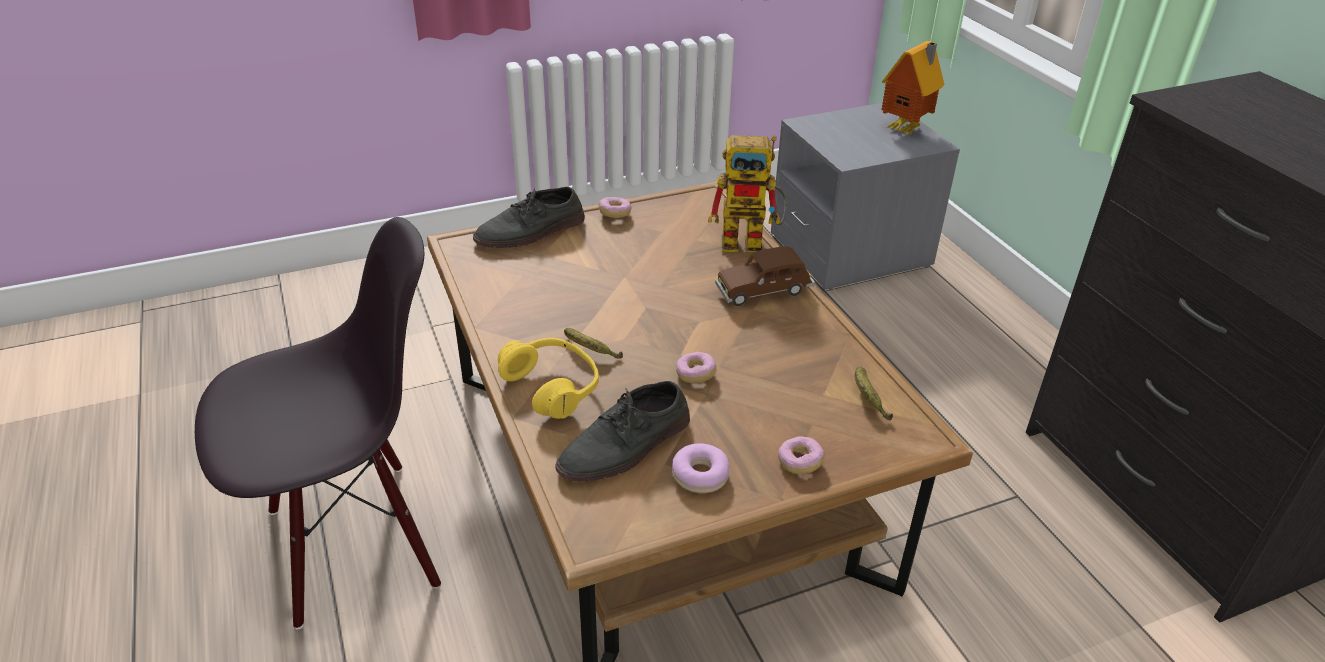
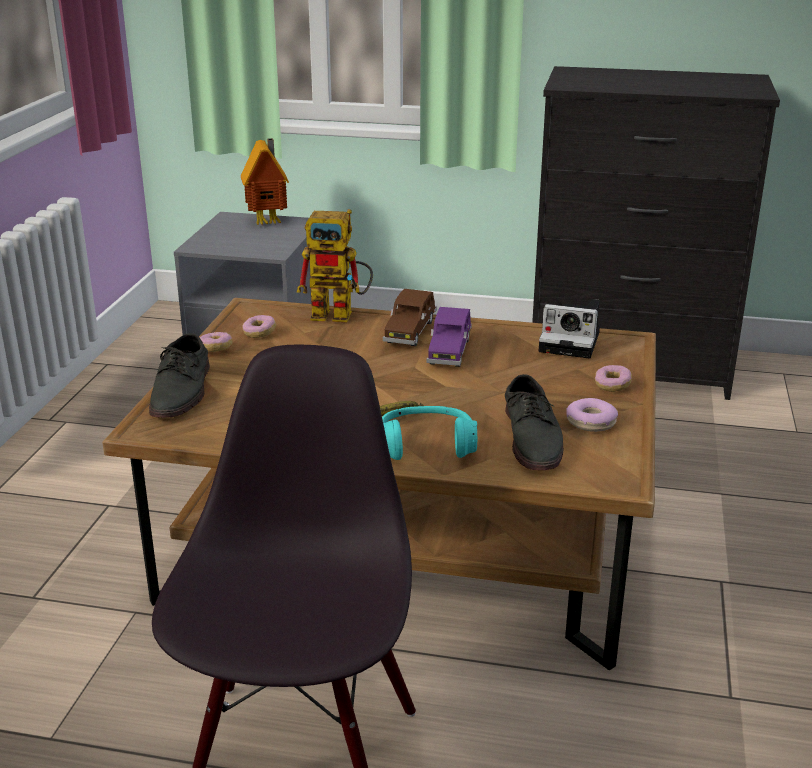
camera: 55 degrees left, 10 degrees down
(552, 387) = (426, 446): yellow headphones -> turquoise headphones
(695, 375) = (477, 388): donut -> donut (259, 333)
(752, 242) = (341, 314): toy robot -> toy robot turned 60 degrees clockwise
(753, 329) = (450, 351): none -> purple toy car
(867, 398) = (572, 342): banana -> camera

